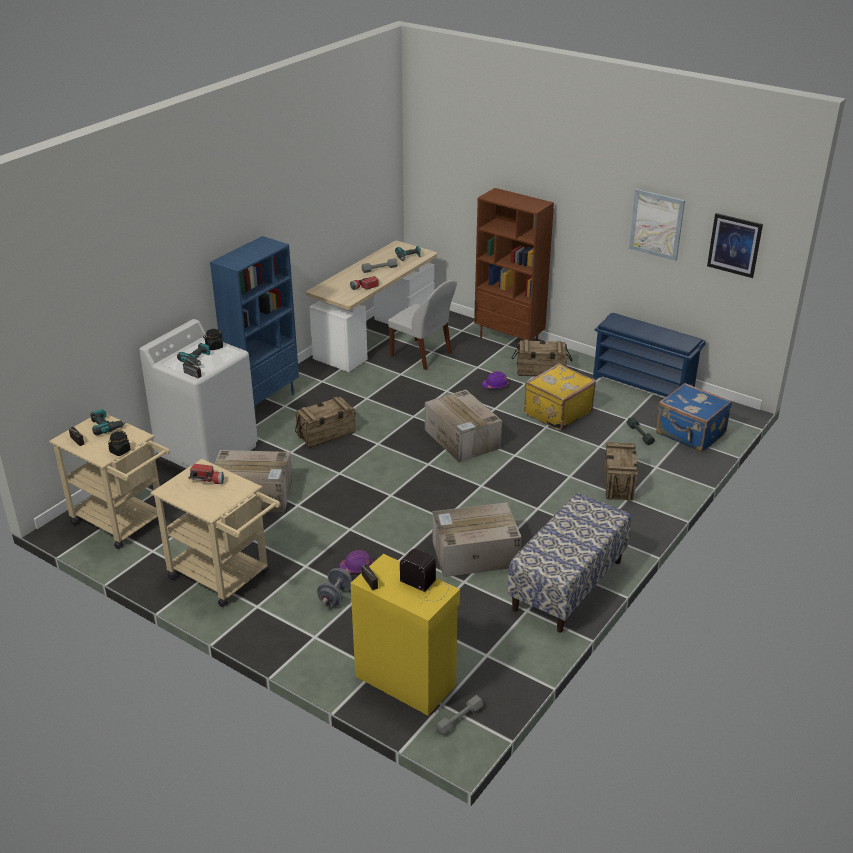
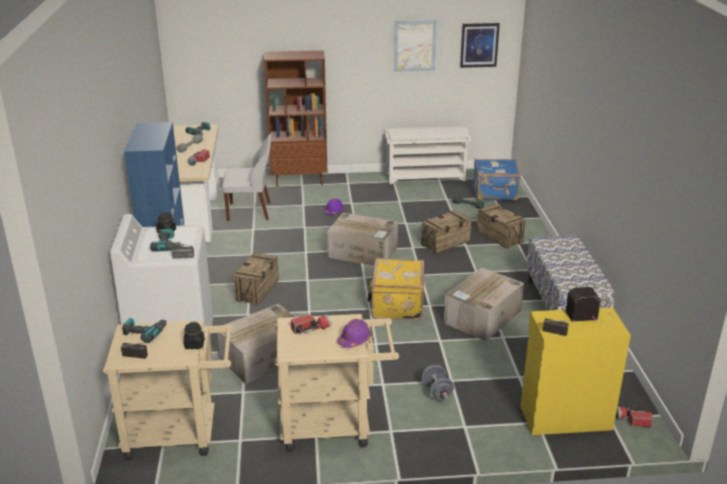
camera: 40 degrees left, 5 degrees down
(357, 567) = (421, 365): purple hard hat -> purple hard hat (354, 340)
(459, 719) = (632, 420): grey dumbbell -> flashlight
(541, 371) = (350, 192): crate -> crate (445, 243)
(556, 412) = (399, 212): yellow suitcase -> yellow suitcase (396, 305)
(644, 384) = (426, 176): blue shoe rack -> white shoe rack

